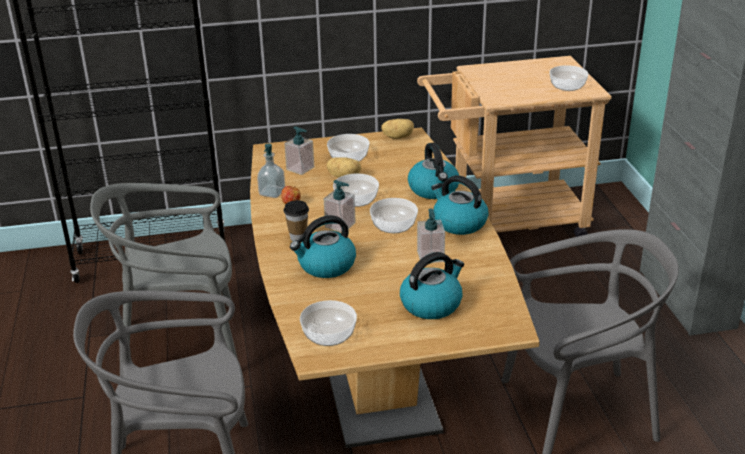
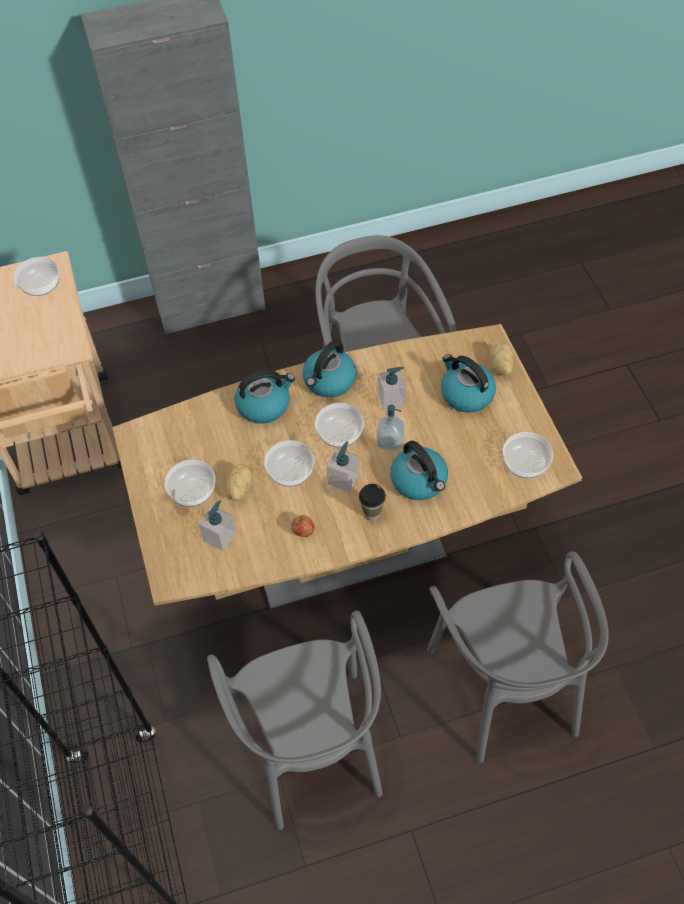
camera: 95 degrees left, 25 degrees up
(272, 193) = (280, 555): soap dispenser -> soap dispenser (390, 441)
(398, 137) = (139, 447): potato -> potato (500, 366)

